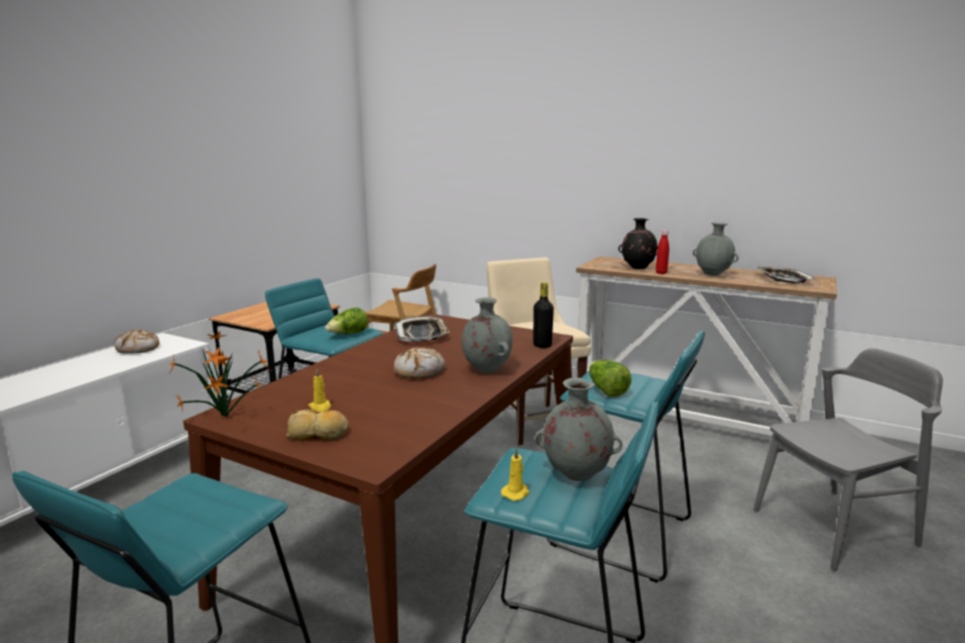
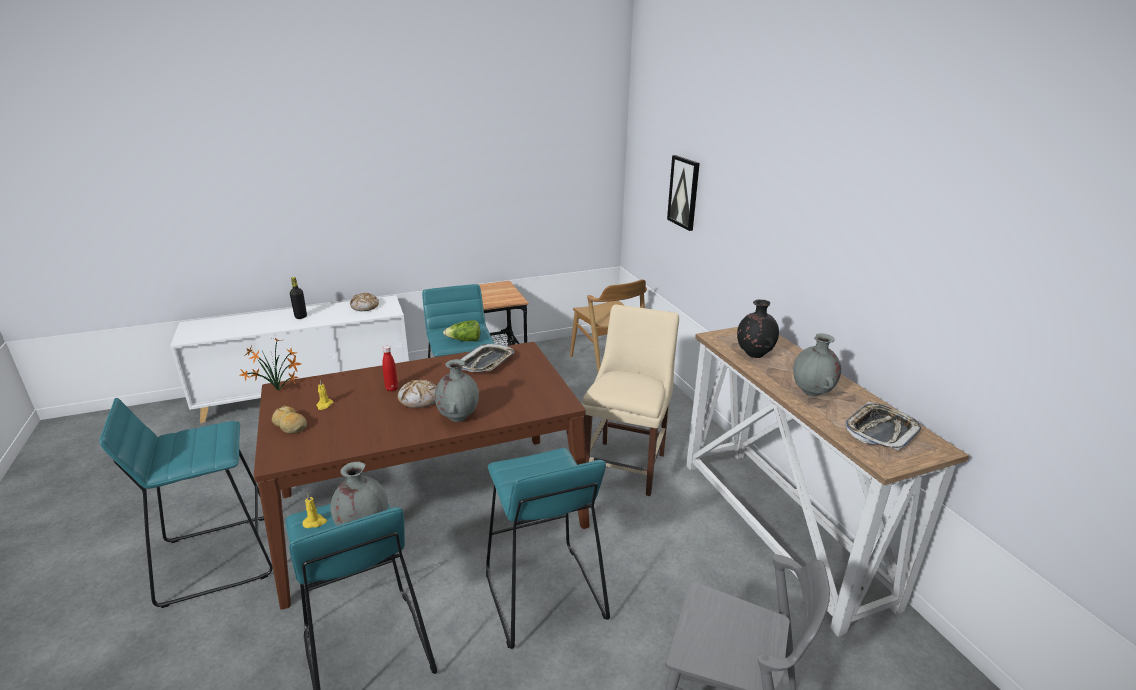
camera: 40 degrees right, 10 degrees up
(467, 170) = (684, 192): none -> picture
(542, 345) = (540, 410): black bottle -> black bottle (301, 316)
(606, 390) = (519, 474): lettuce -> none
(661, 273) = (760, 370): red bottle -> red bottle (391, 389)

